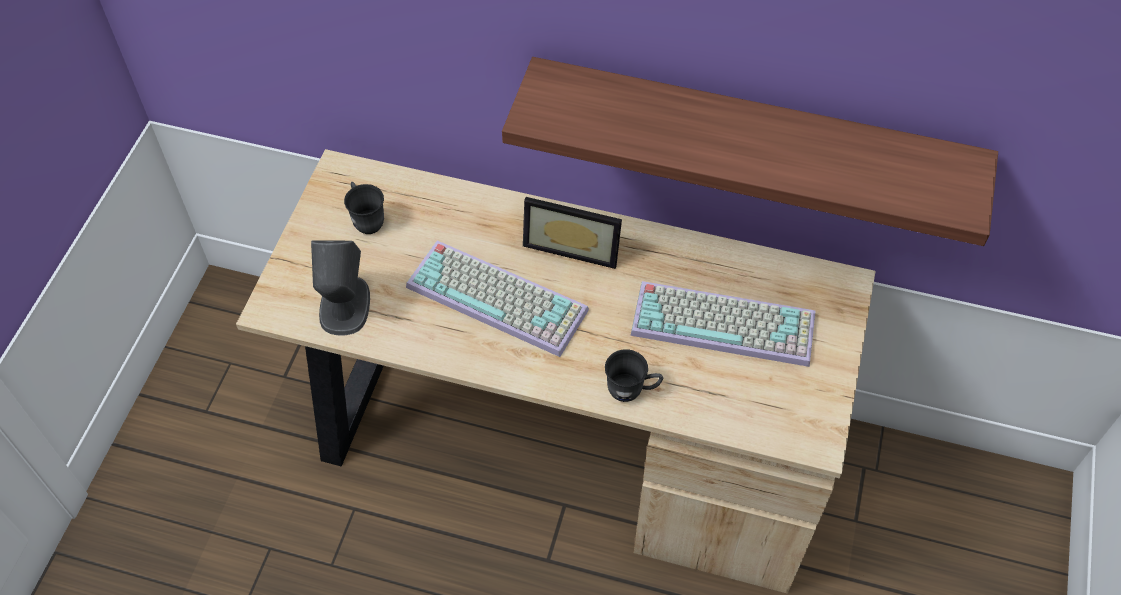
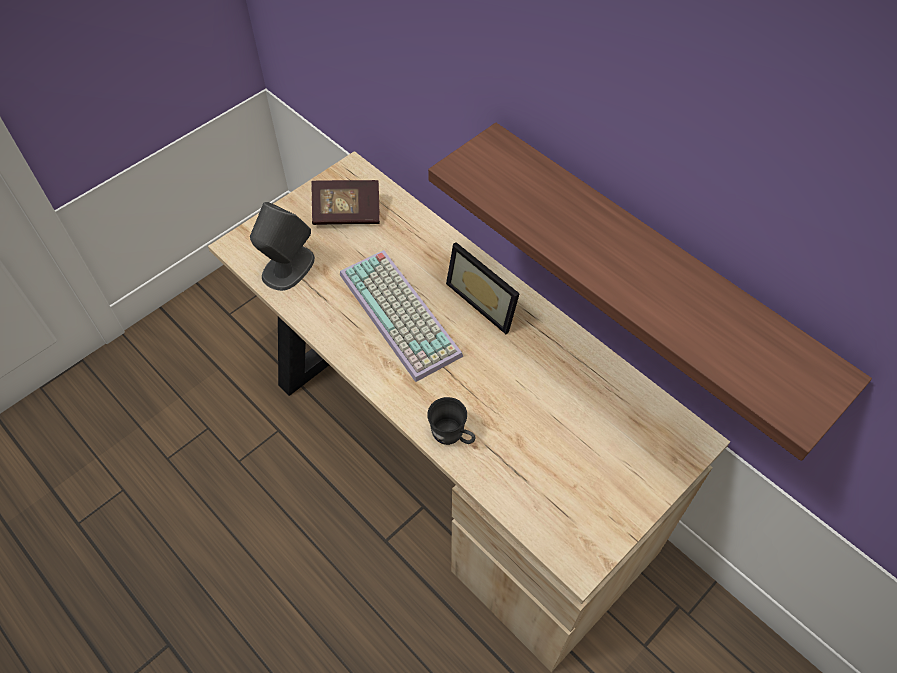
camera: 30 degrees right, 0 degrees up
(366, 219) = (347, 213): grey mug -> book
(726, 322) = (568, 420): keyboard -> none

